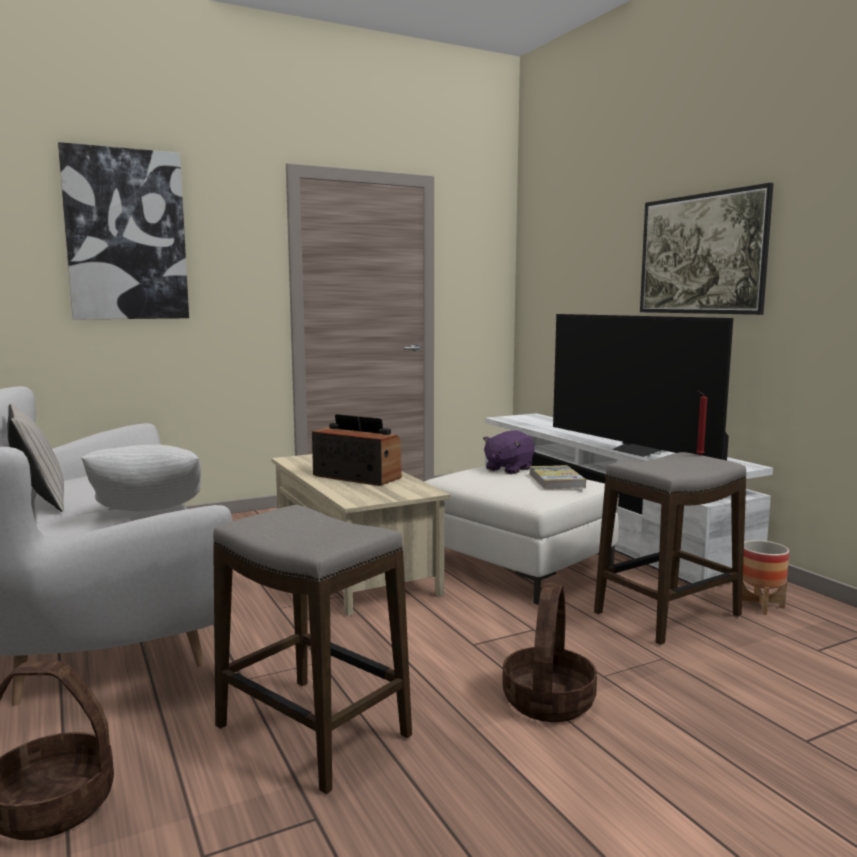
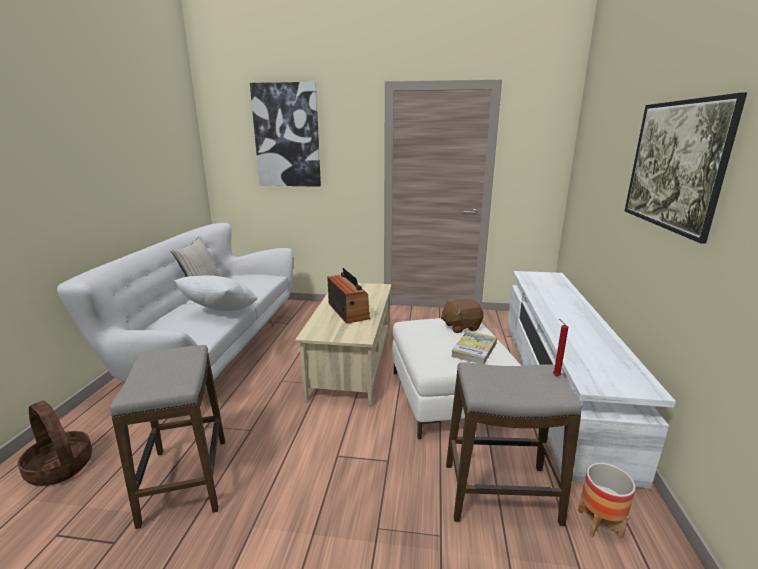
camera: 35 degrees right, 10 degrees up
(508, 469) = (461, 326): purple plush toy -> brown plush toy
(549, 701) = (316, 530): basket -> none
(637, 451) = (569, 339): television -> none

